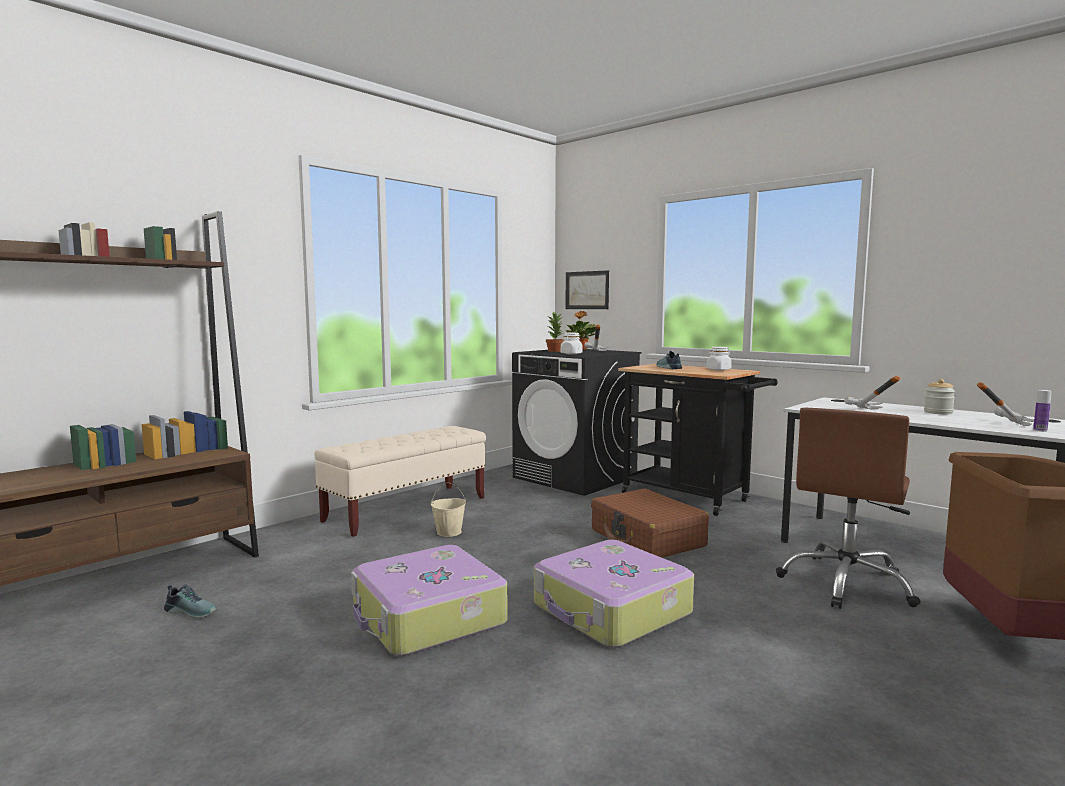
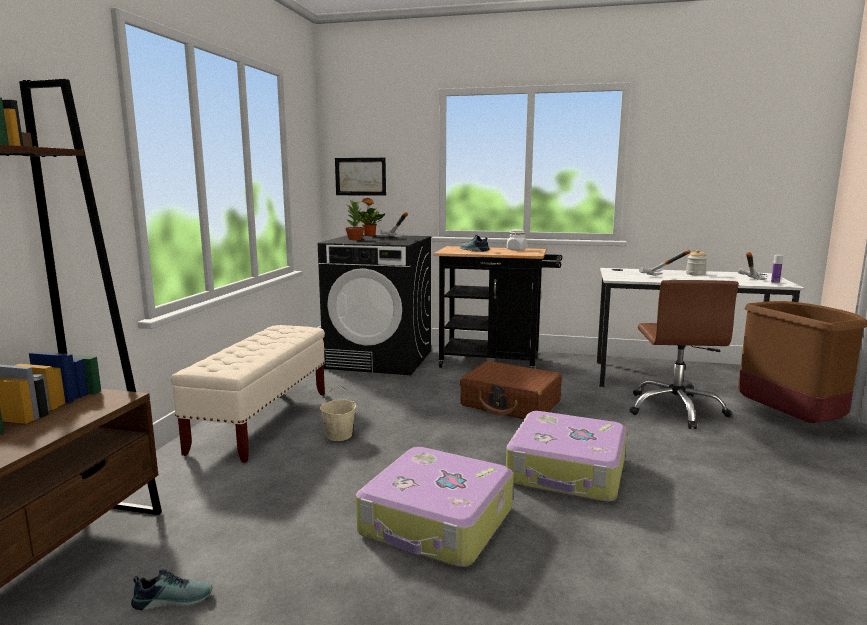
camera: 30 degrees left, 5 degrees up
(571, 354) = (383, 241): white jar -> none

